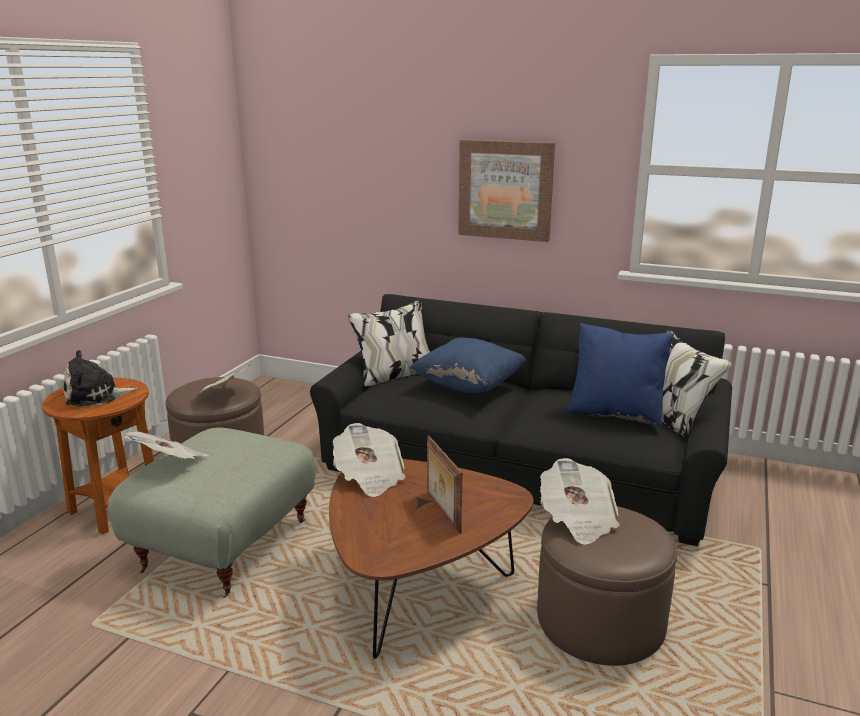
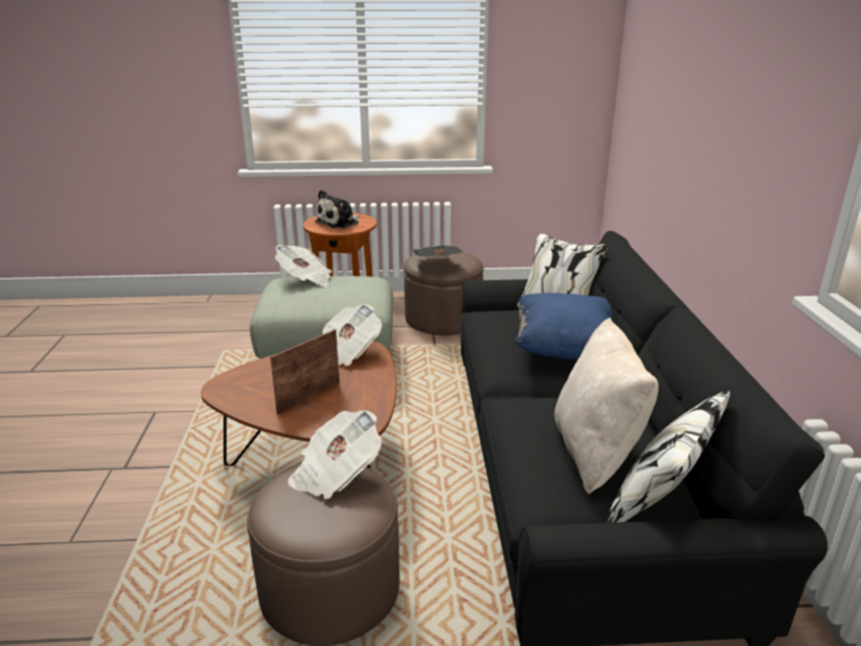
camera: 65 degrees right, 5 degrees up
(96, 396) = (339, 222): plush toy -> plush toy turned 90 degrees counterclockwise
(505, 190) = (744, 137): picture -> none
(615, 414) = (596, 452): blue pillow -> beige pillow

